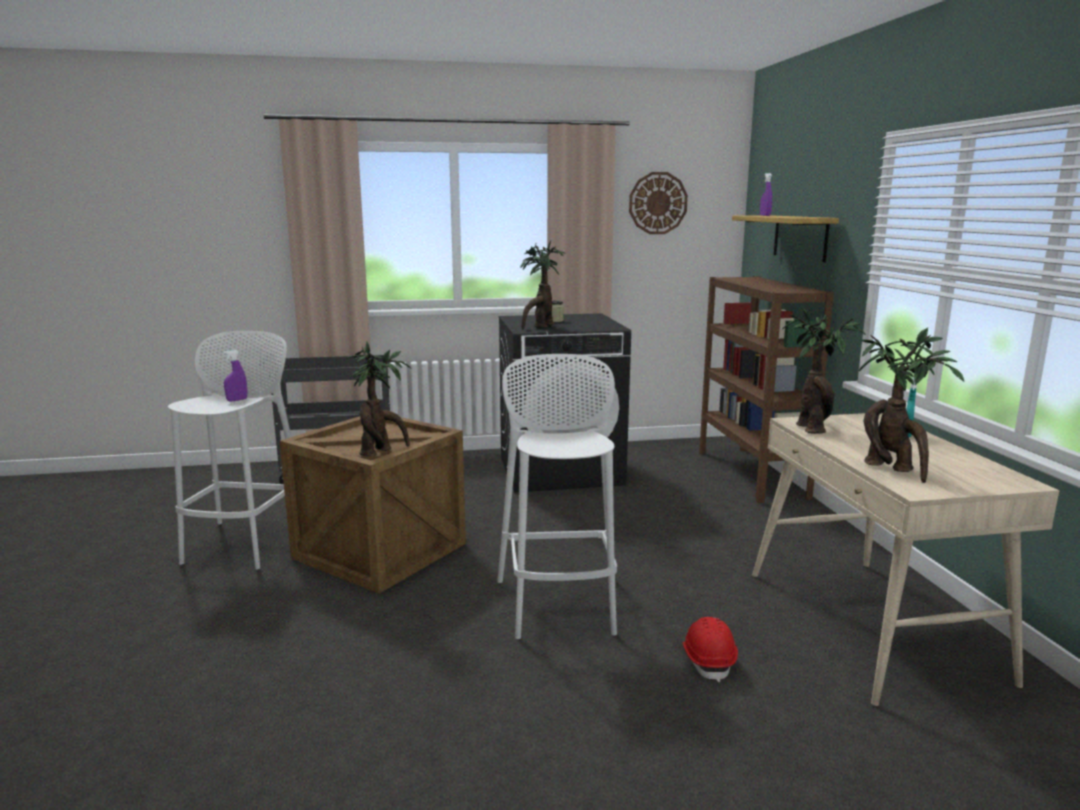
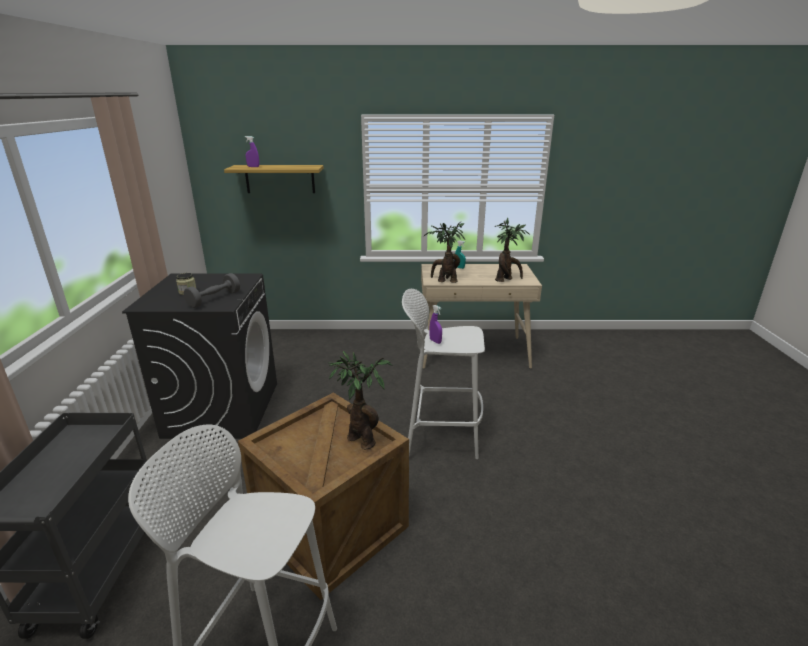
camera: 80 degrees left, 10 degrees up
(237, 400) = (233, 521): purple spray bottle -> purple spray bottle (435, 341)
(540, 327) = (214, 299): potted plant -> grey dumbbell
(657, 203) = (153, 166): wall clock -> none
(708, 660) = (499, 398): red hard hat -> none
(751, 474) = (292, 337): brown bookcase -> none

